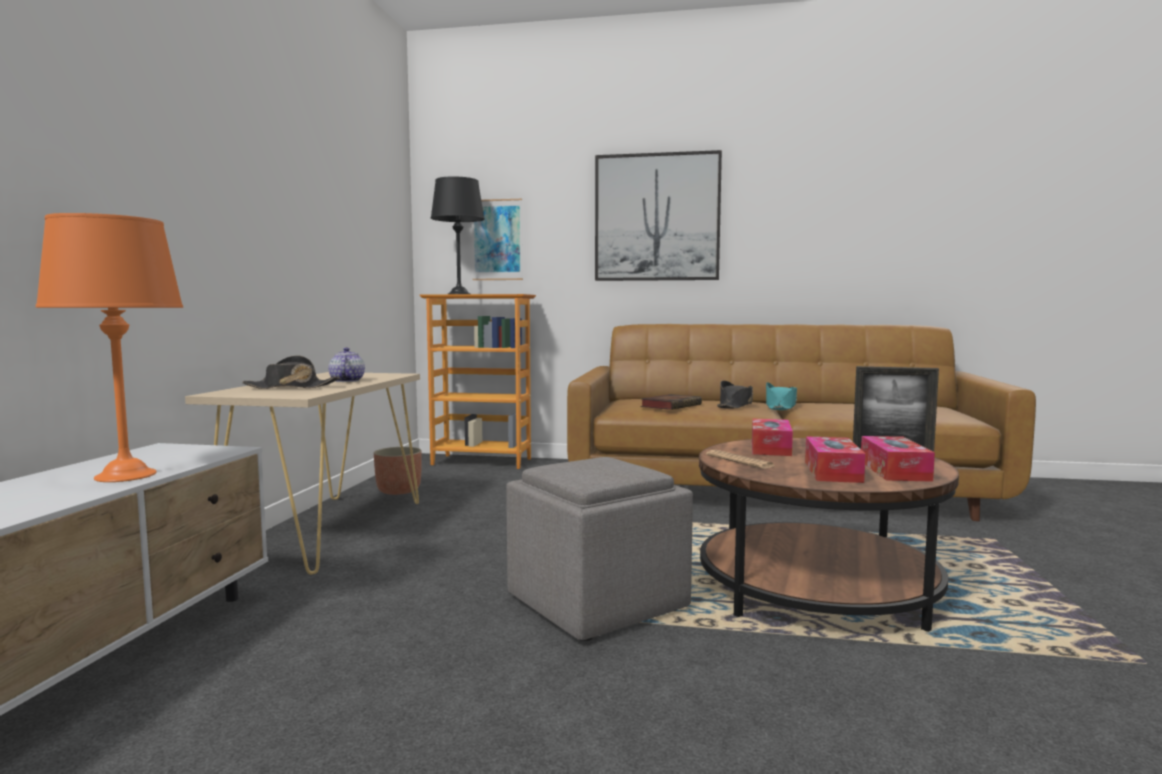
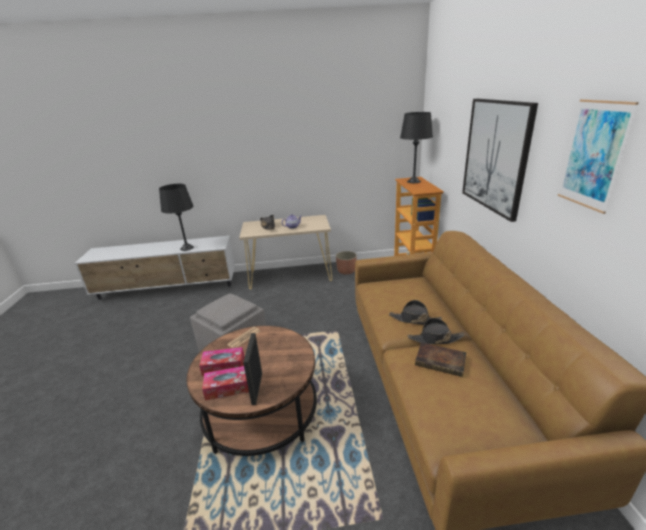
camera: 75 degrees right, 20 degrees up
(124, 475) = (187, 248): orange table lamp -> black table lamp
(497, 240) = (440, 150): picture -> picture (593, 155)
(671, 406) = (391, 298): book -> book (441, 362)
(770, 448) = (278, 344): tissue box -> none
(780, 407) = (435, 339): turquoise hat -> black hat

